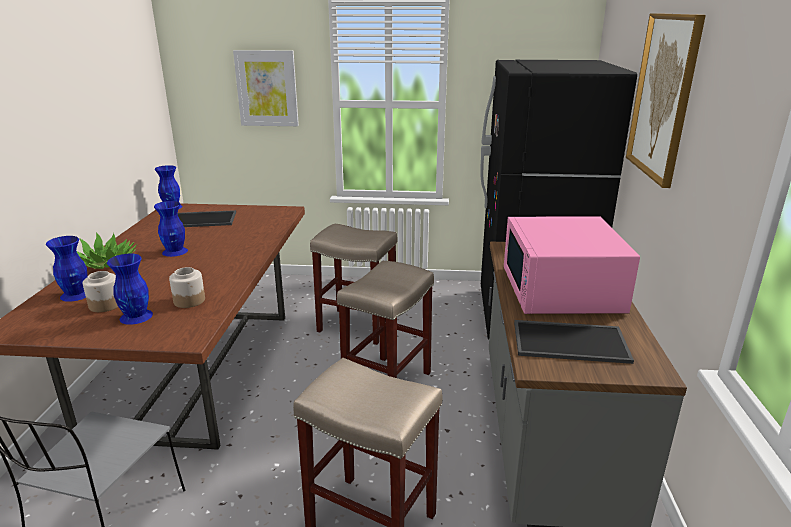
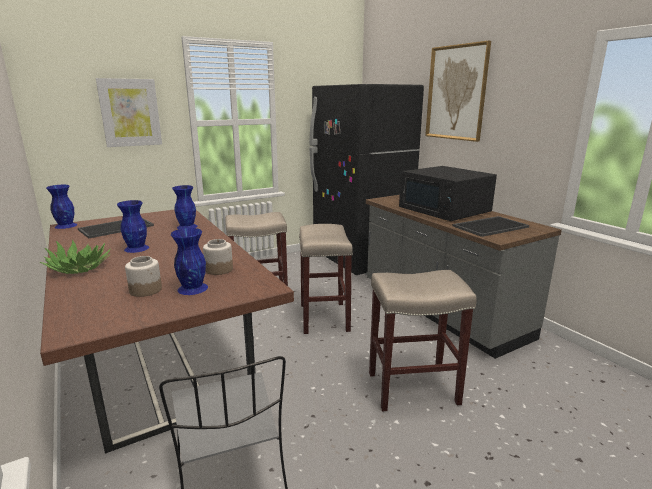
camera: 35 degrees left, 5 degrees down
(76, 294) = (97, 292): blue vase -> blue vase (187, 226)
(560, 291) = (444, 210): pink microwave -> black microwave

